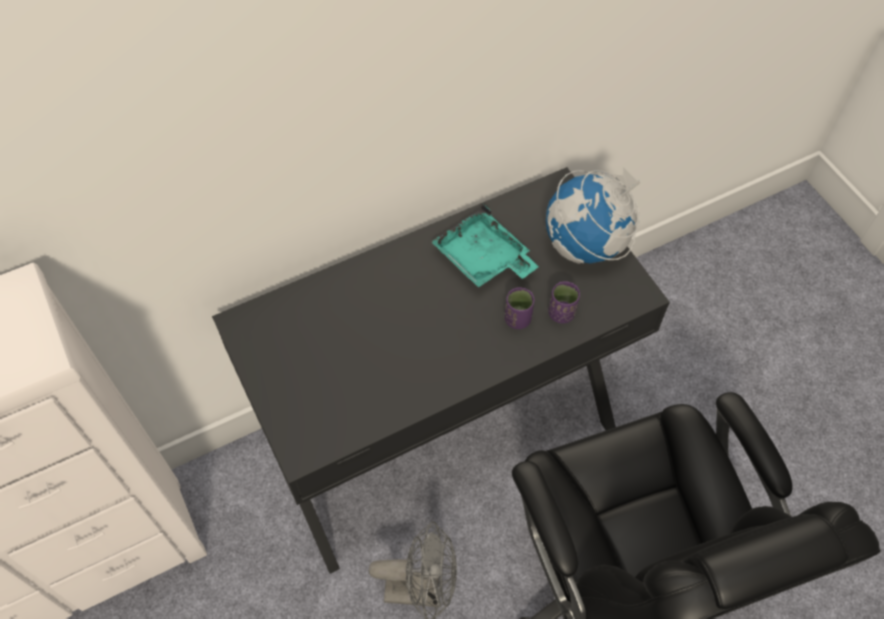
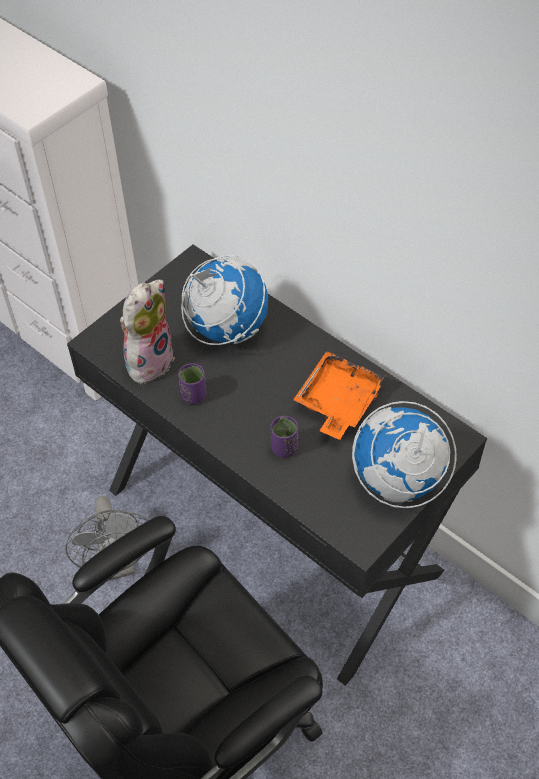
camera: 70 degrees right, 5 degrees down
(347, 321) = (226, 328): none -> globe
(353, 405) = (148, 359): none -> plush toy
(483, 259) = (338, 402): turquoise tray -> orange tray
(561, 313) = (307, 481): purple cup -> purple cup (194, 395)

